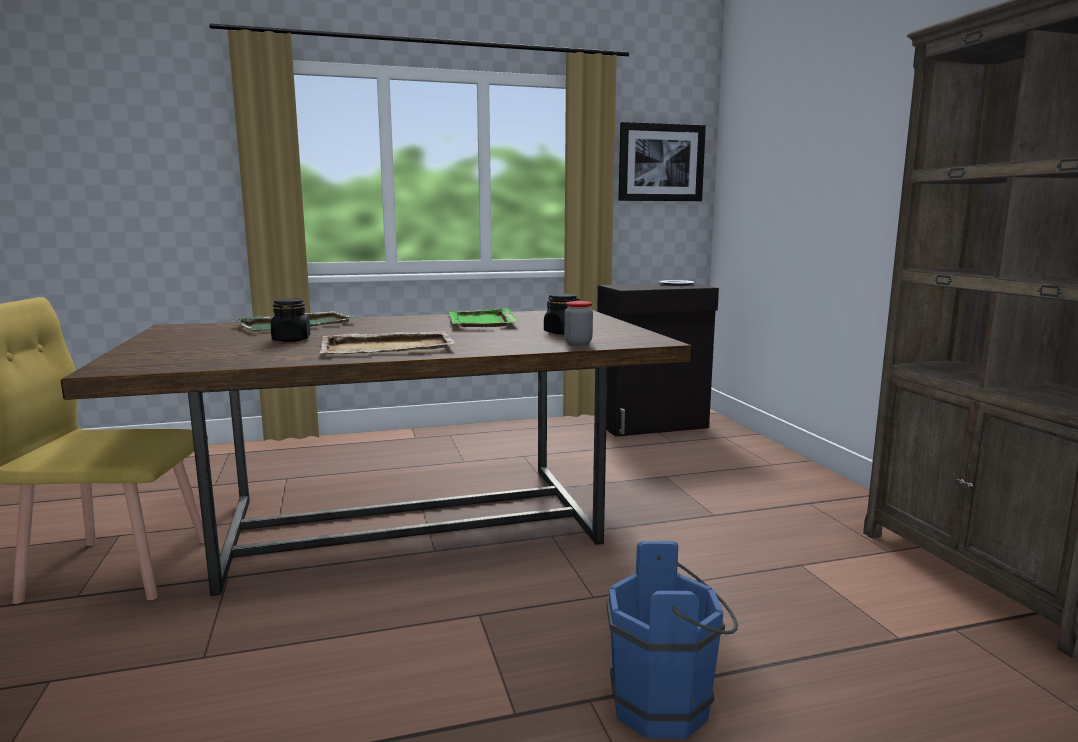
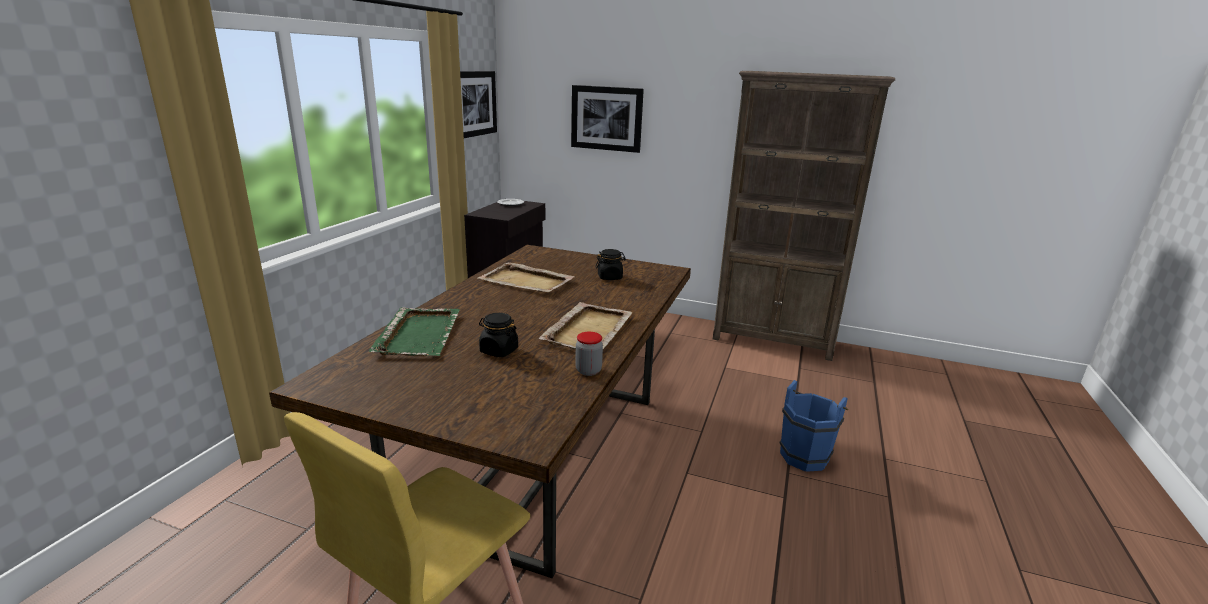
camera: 55 degrees left, 10 degrees up
(481, 321) = (527, 281): green tray -> beige tray
(578, 342) = (649, 284): jar -> jar (588, 371)
(806, 166) = (606, 118): none -> picture

